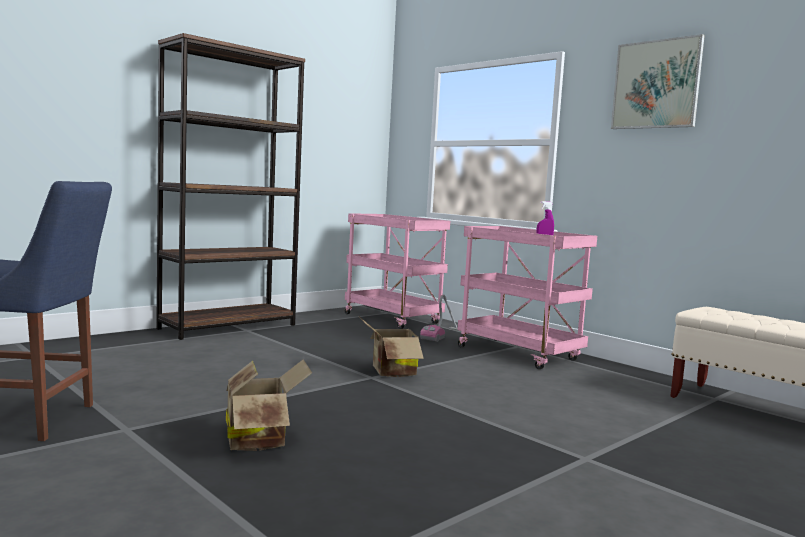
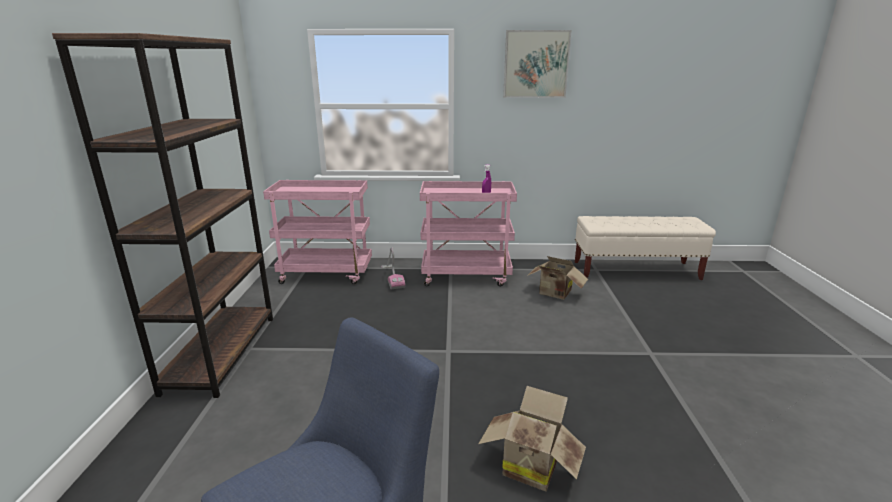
camera: 45 degrees left, 15 degrees up
(390, 372) = (446, 338): cardboard box -> cardboard box (555, 294)

